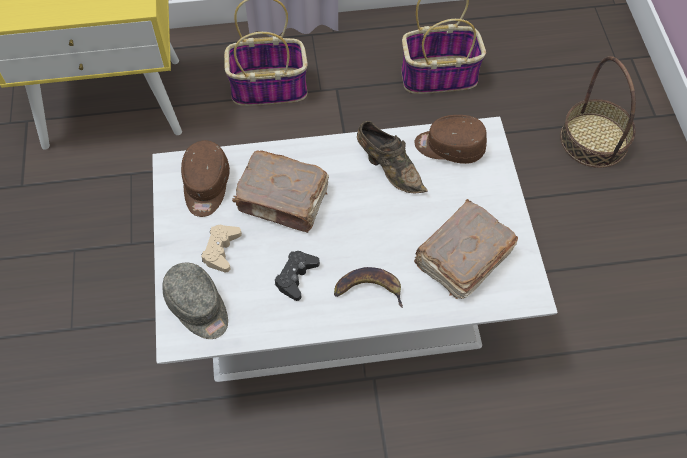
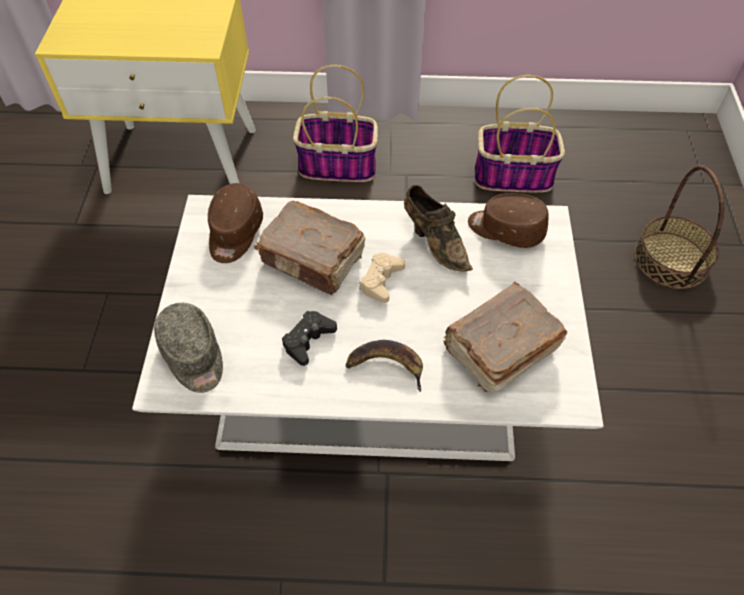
camera: 10 degrees right, 5 degrees down
(221, 250) = (234, 300): beige game controller -> beige game controller (381, 281)

